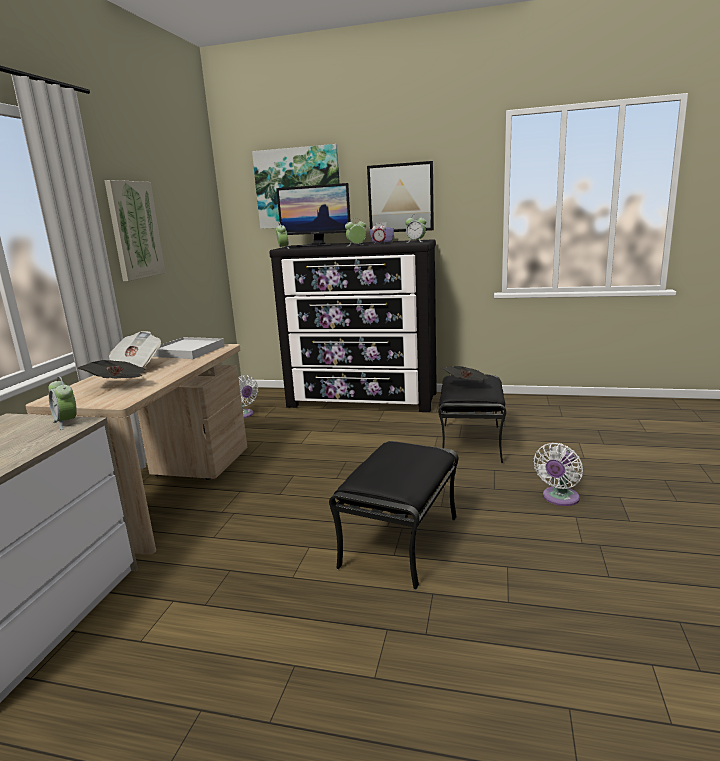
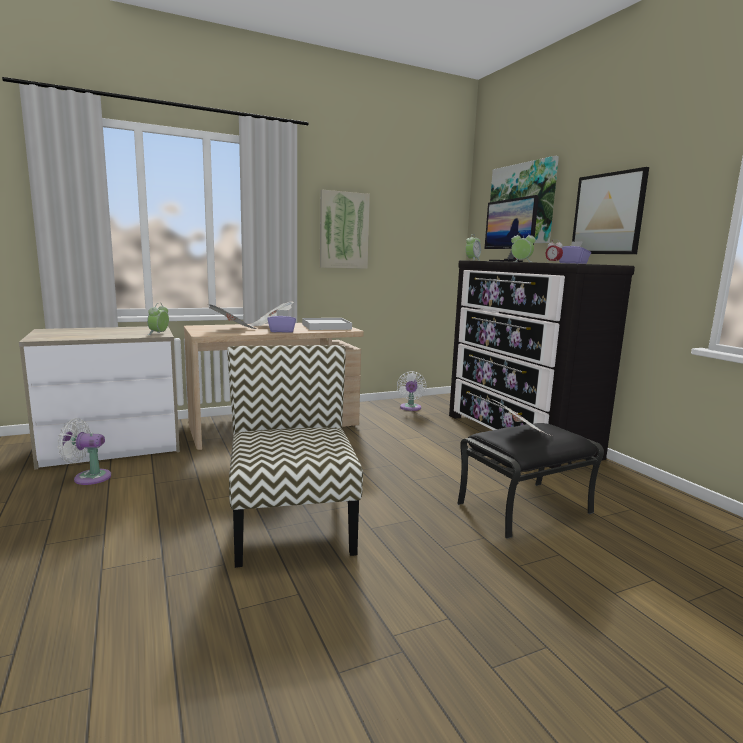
camera: 50 degrees right, 5 degrees down
(178, 369) = (282, 331): none -> purple tissue box
(399, 540) = (291, 525): black ottoman -> chair
(416, 242) = (589, 263): alarm clock -> none
(559, 498) = (476, 596): white fan -> white fan (88, 477)

